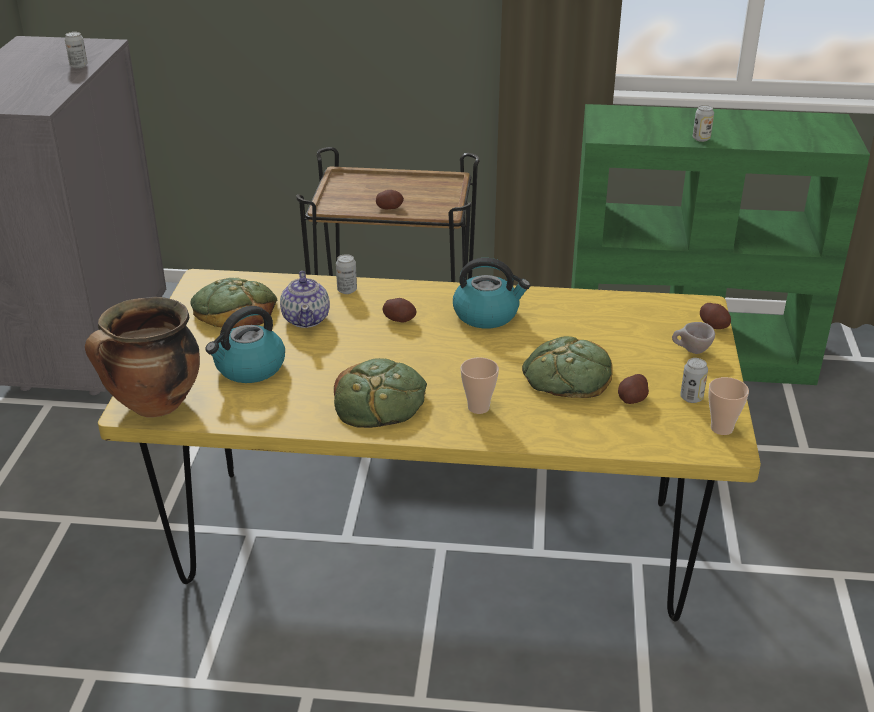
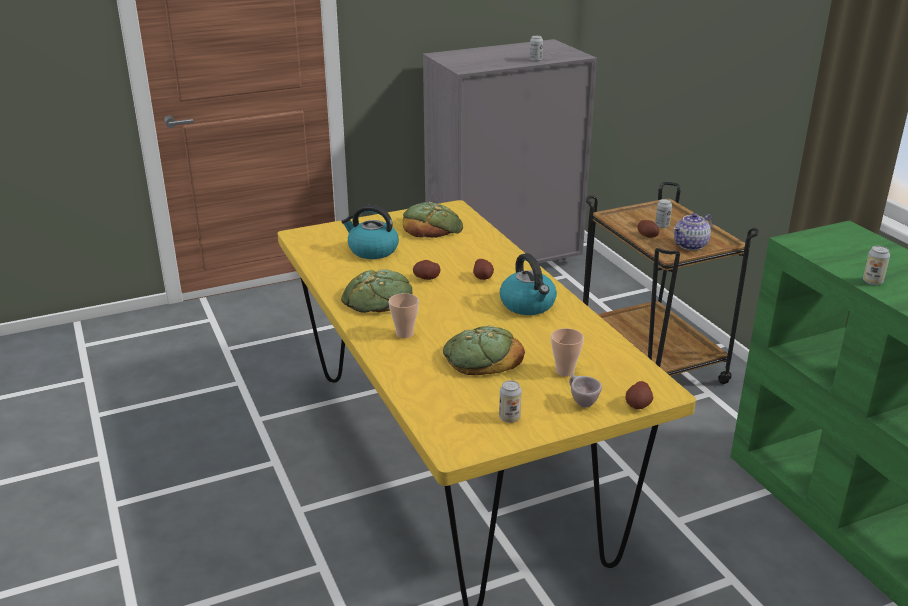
camera: 60 degrees right, 5 degrees down
(155, 406) = (307, 239): cooking pot -> none
(306, 319) = (446, 249): teapot -> teapot (691, 245)
(347, 290) = (497, 250): can -> can (662, 225)
(632, 399) = (479, 391): potato -> potato (426, 278)
(721, 428) = (479, 442): cup -> cup (565, 371)

